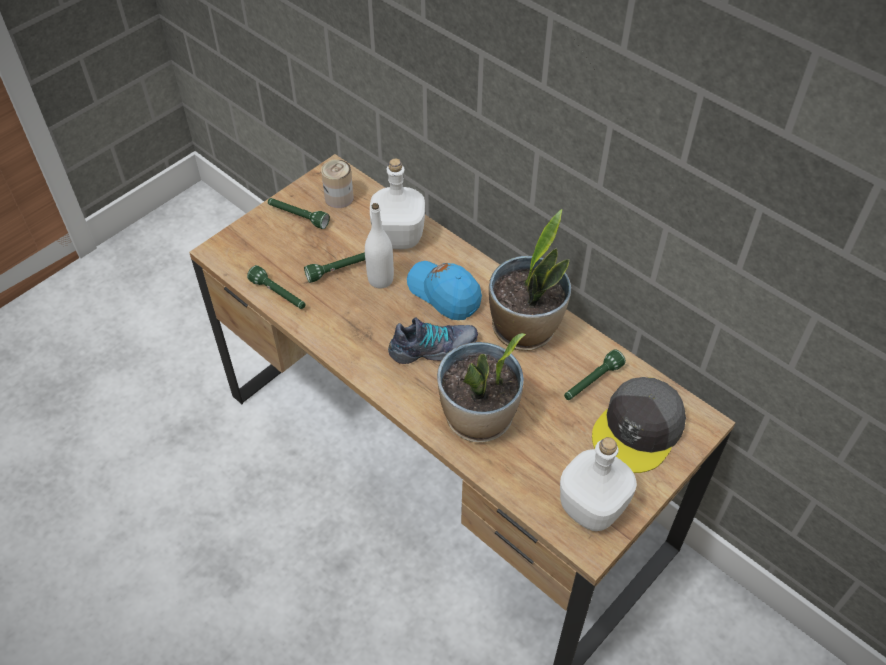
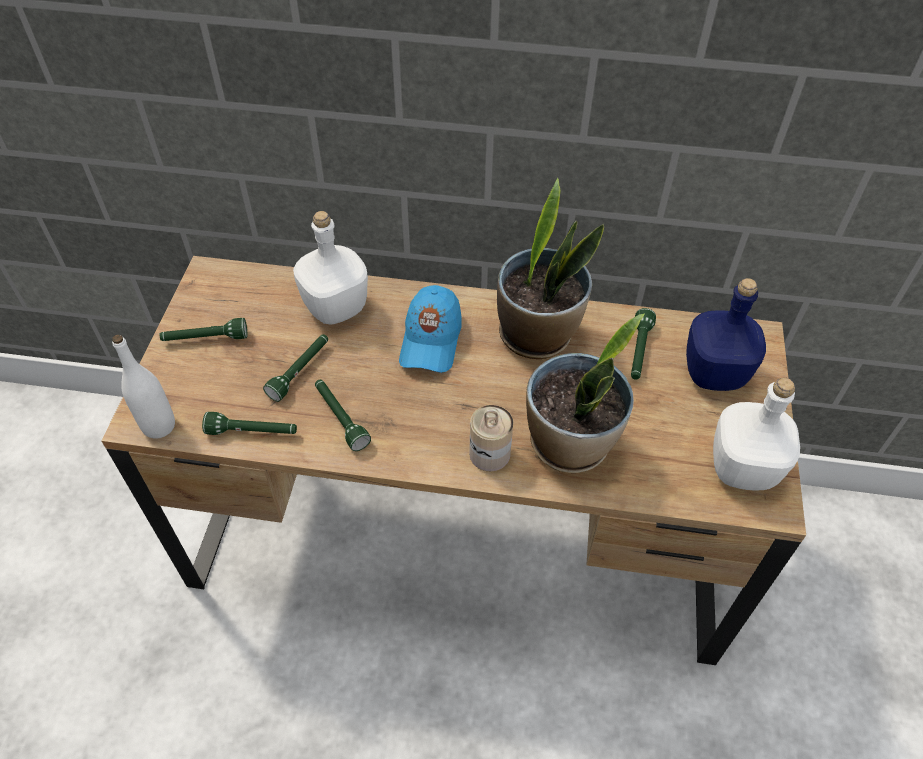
camera: 35 degrees left, 0 degrees up
(339, 198) = (236, 298): can -> can (489, 453)
(339, 315) = (340, 418): none -> green flashlight
(380, 279) = (353, 359): white bottle -> white bottle (159, 426)
(433, 349) = (467, 400): shoe -> none
(444, 294) = (431, 340): blue cap -> blue cap turned 90 degrees counterclockwise
(638, 430) = (715, 373): grey cap -> blue bottle

